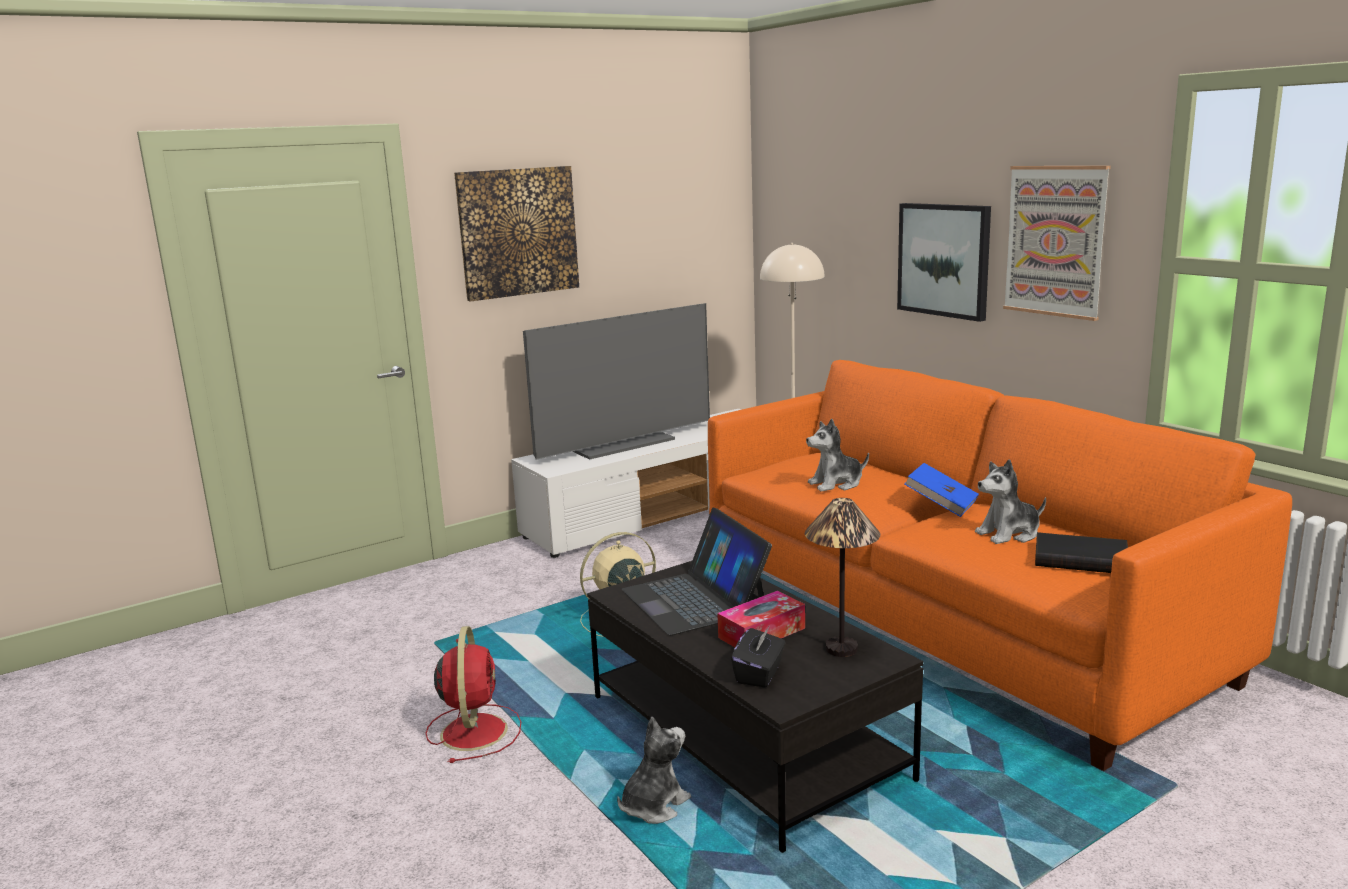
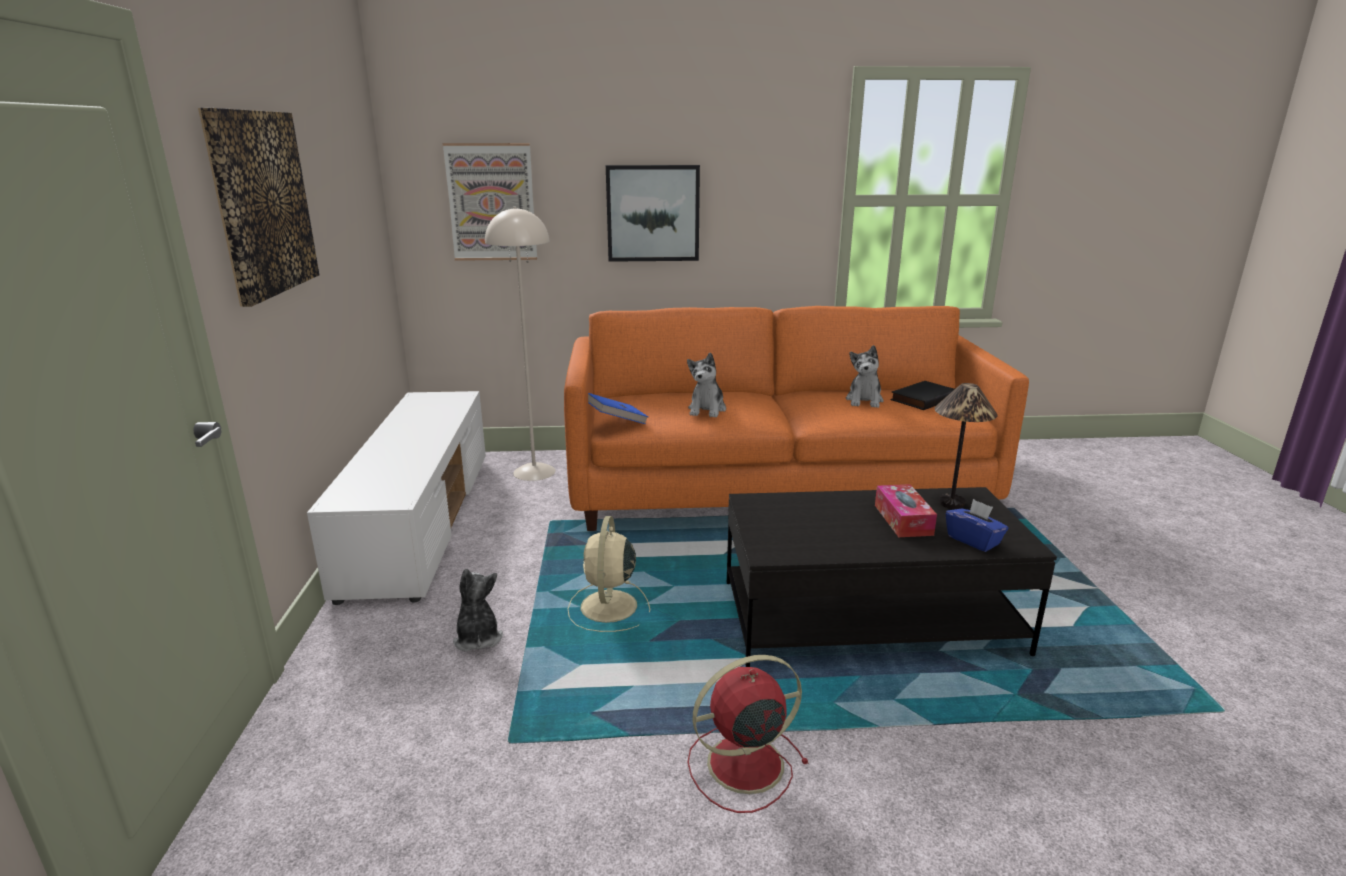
camera: 60 degrees left, 5 degrees up
(474, 730) = (742, 765): red fan -> red fan turned 45 degrees counterclockwise
(621, 443) = (389, 453): television -> none
(653, 805) = (943, 693): plush toy -> plush toy (477, 638)
(695, 599) = (816, 525): laptop -> none
(759, 674) = (973, 540): black tissue box -> blue tissue box
(941, 505) = (791, 399): blue book -> blue book (616, 421)
(1055, 241) = (760, 190): picture -> picture (491, 202)

